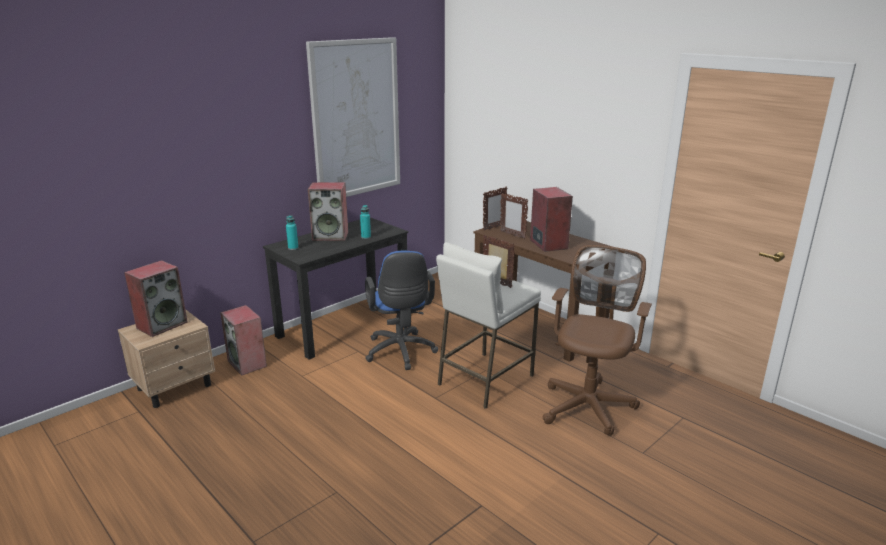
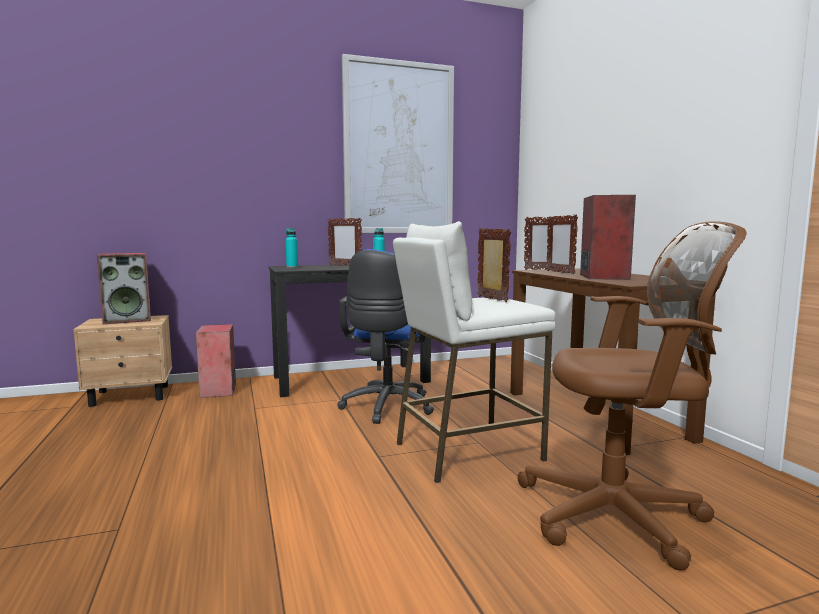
camera: 25 degrees right, 15 degrees down
(331, 236) = (345, 265): speaker -> picture frame
(589, 404) = (620, 516): brown office chair -> brown office chair turned 45 degrees clockwise

